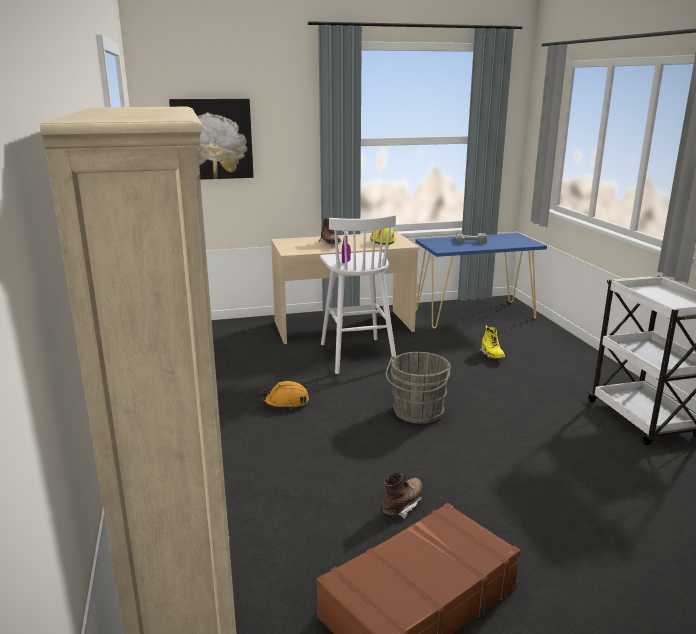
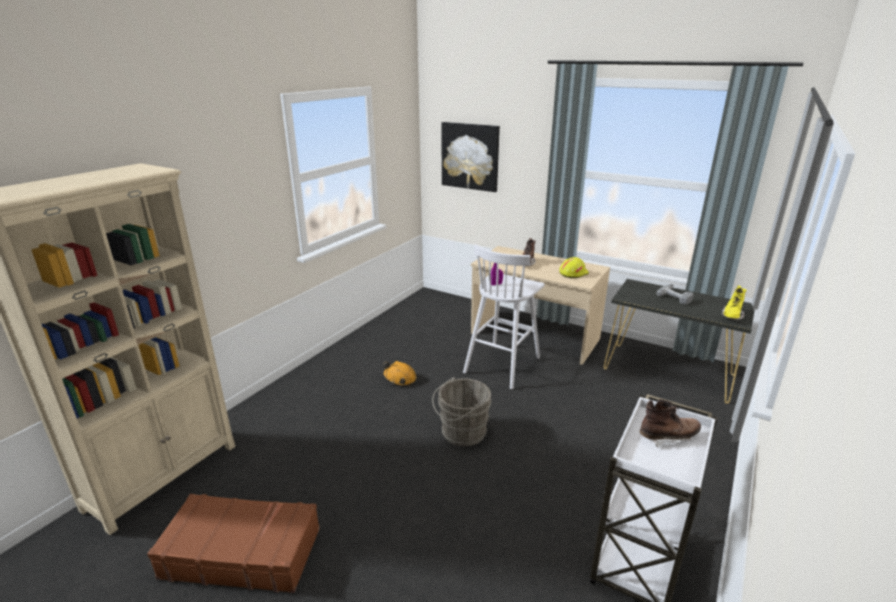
camera: 45 degrees right, 5 degrees up
(402, 505) = (338, 490): brown boot -> brown boot (668, 437)
(475, 314) = (668, 372): blue console table -> black console table
(492, 356) = (609, 418): yellow boot -> yellow boot (731, 316)

